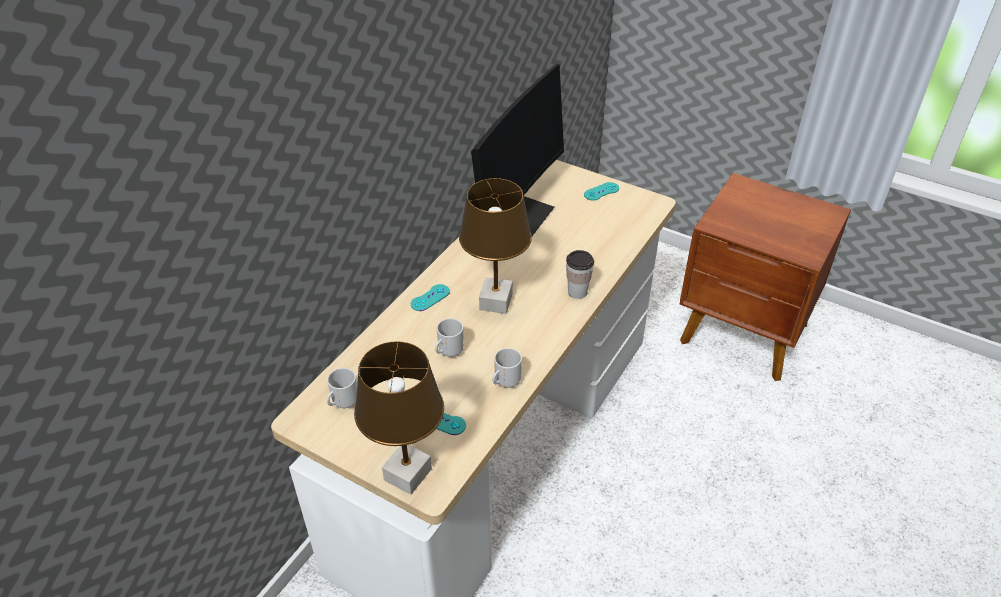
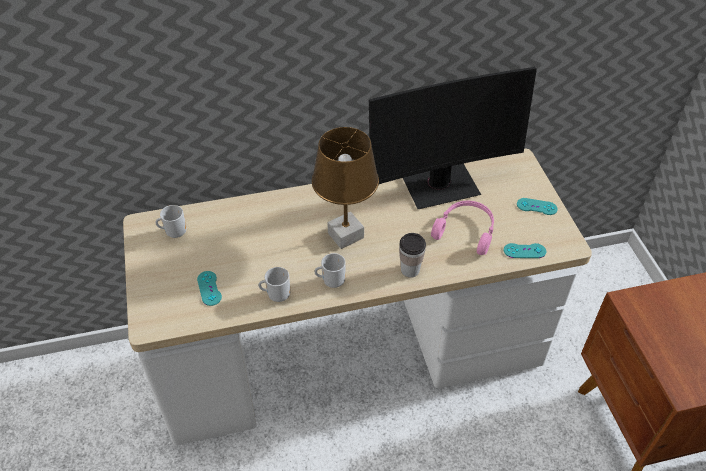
camera: 45 degrees right, 5 degrees up
(408, 475) = (149, 306): brown table lamp -> none
(430, 298) = (309, 202): turquoise game controller -> turquoise game controller (524, 251)
(449, 352) = (271, 247): mug -> mug (332, 281)
(578, 239) = (466, 231): none -> pink headphones

